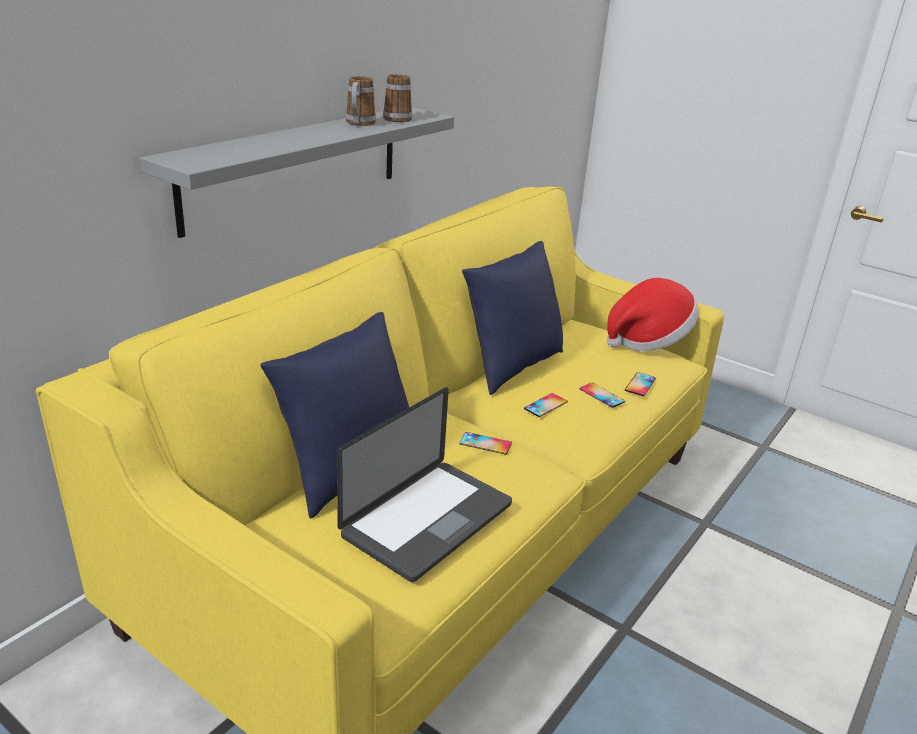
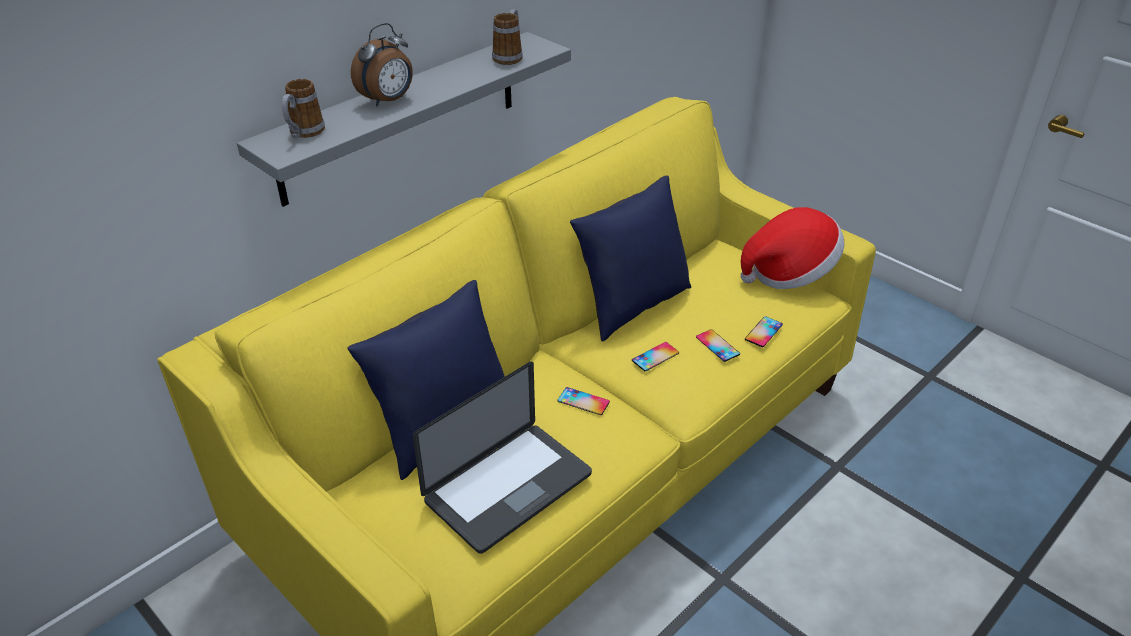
camera: 10 degrees right, 10 degrees up
(291, 137) = (388, 101): none -> alarm clock
(359, 124) = (464, 71): mug -> mug (304, 133)

